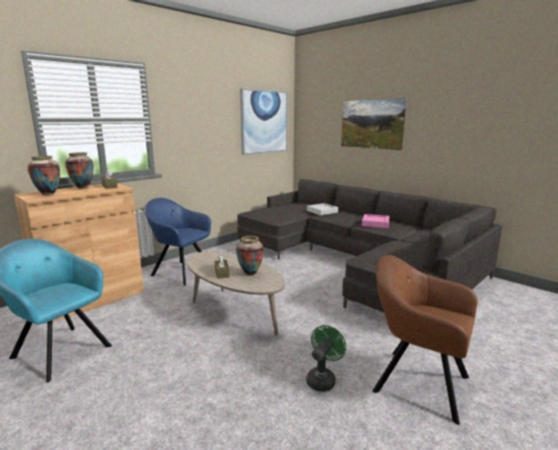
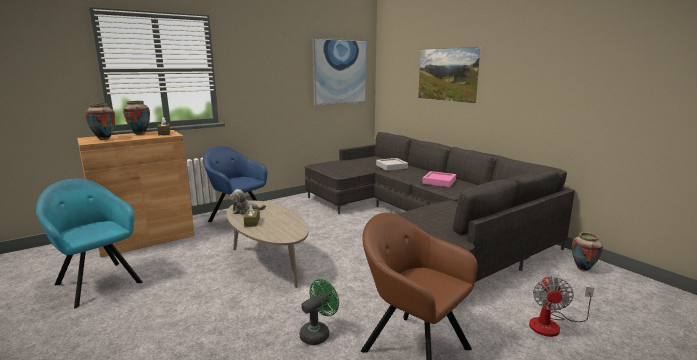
camera: 10 degrees right, 0 degrees up
(207, 262) = (245, 211): none -> plush toy
(250, 274) = (278, 224): vase -> vase (582, 269)
(521, 346) = (552, 325): none -> fan

